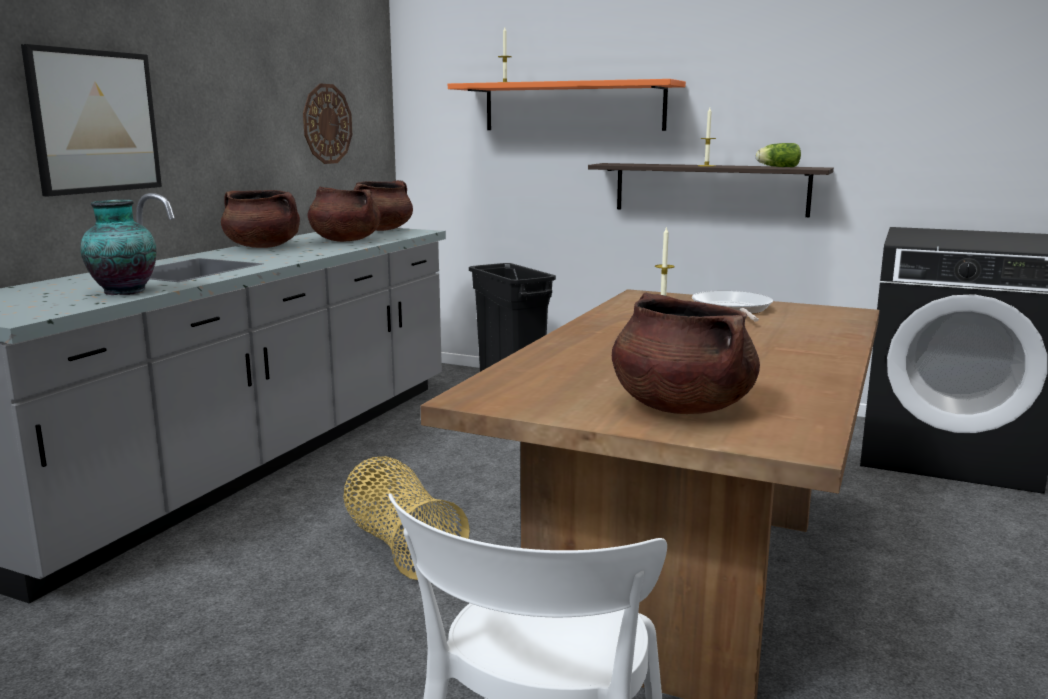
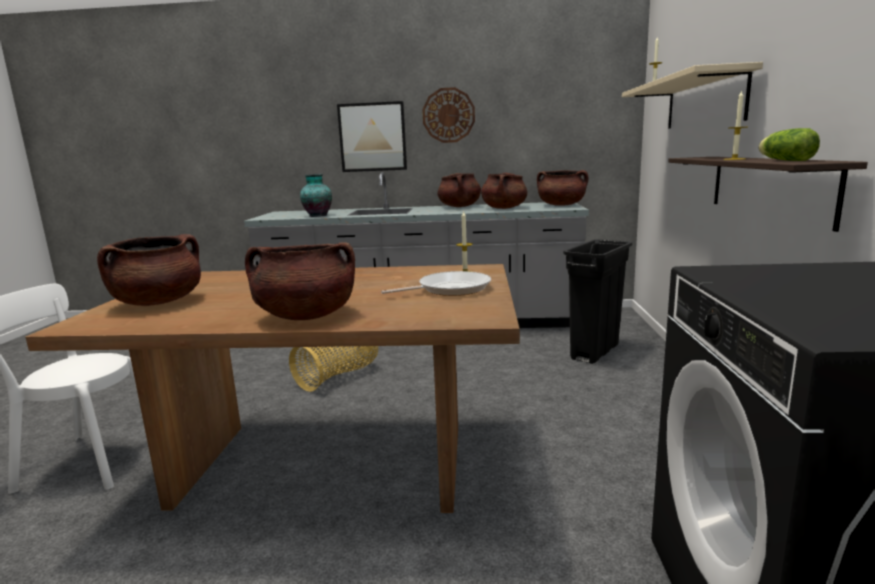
camera: 70 degrees right, 0 degrees up
(327, 124) = (555, 130): wall clock -> wall clock (448, 115)
(573, 107) = (703, 102): orange shelf -> beige shelf
(810, 351) = (306, 316): none -> brown cooking pot

